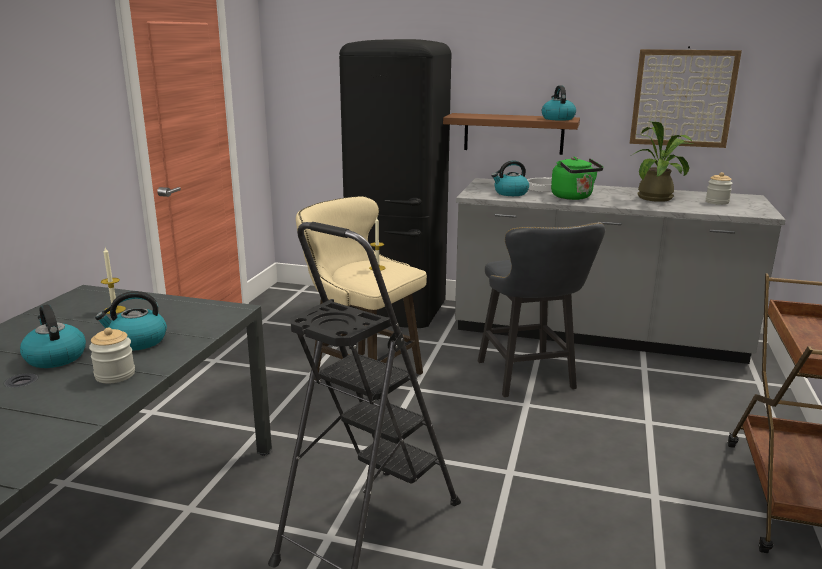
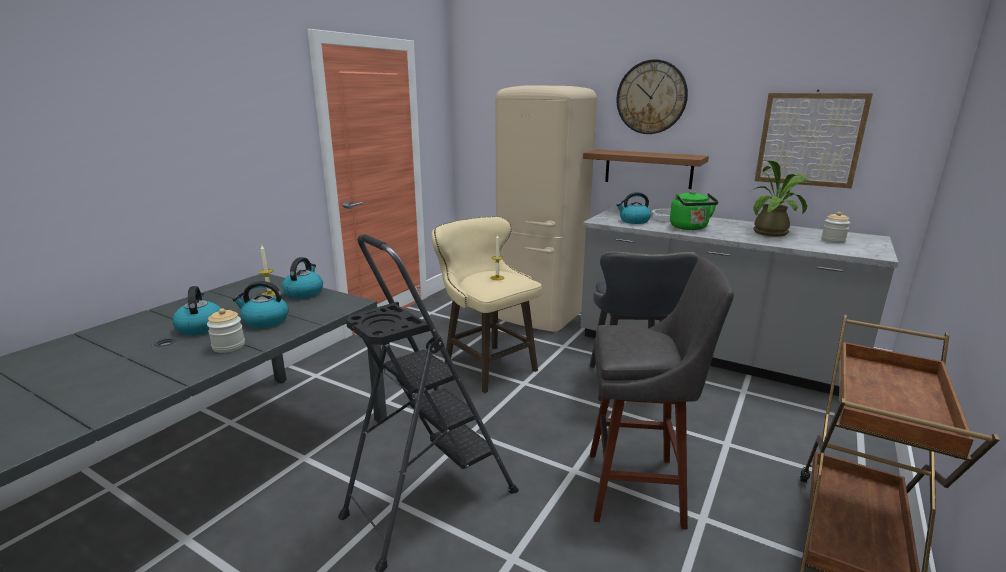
camera: 15 degrees right, 0 degrees up
(396, 312) = (539, 315): black fridge -> beige fridge
(514, 53) = (651, 97): none -> wall clock
(557, 118) = (685, 156): kettle -> kettle (304, 293)
(584, 479) = (639, 489): none -> grey stool

